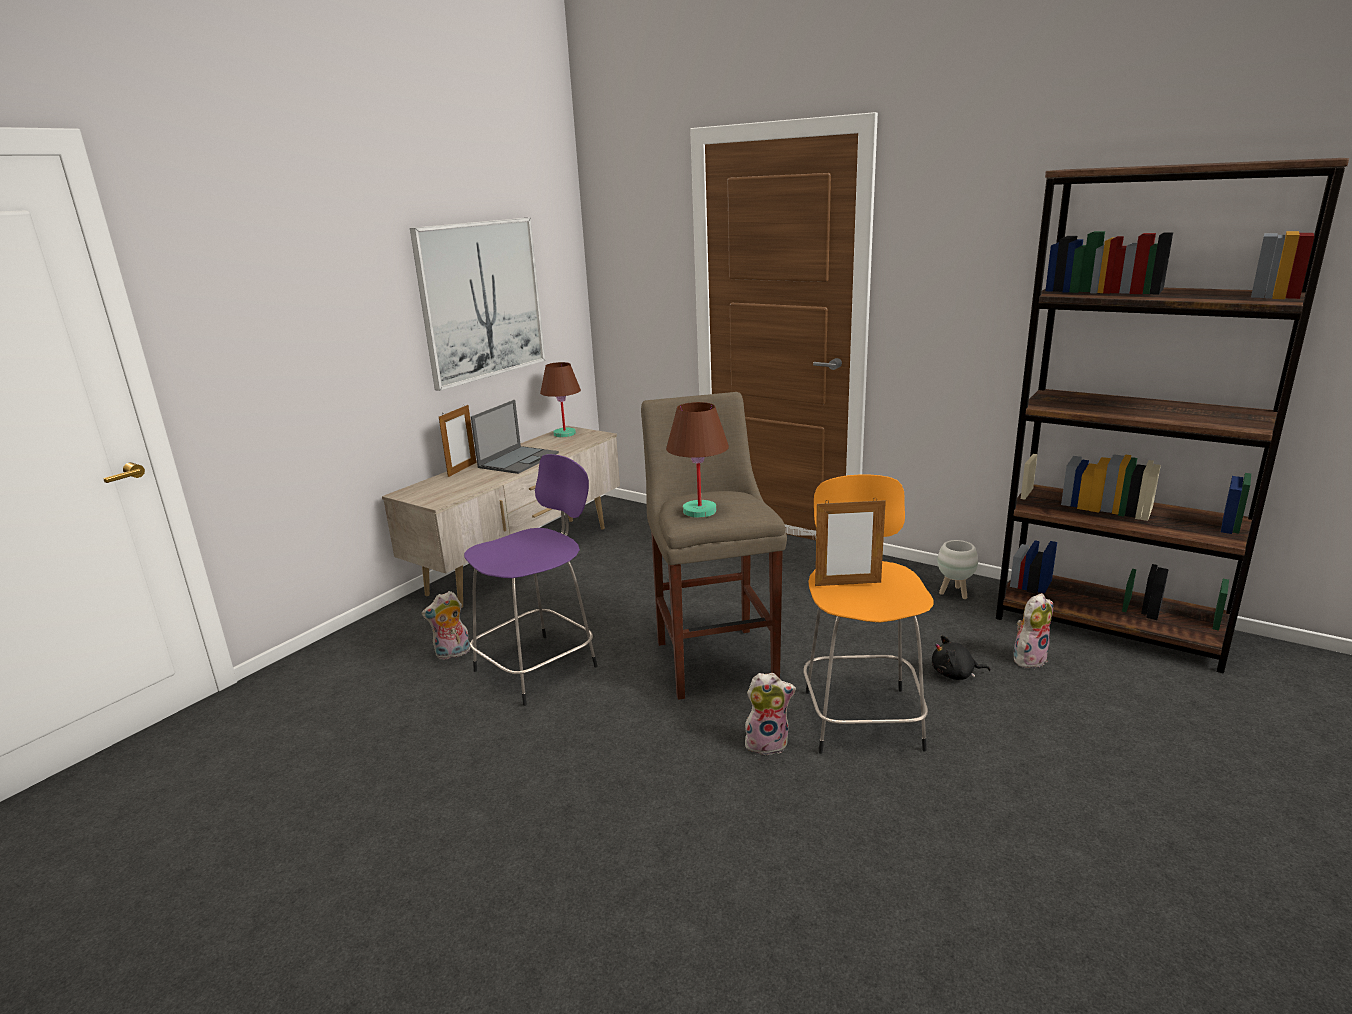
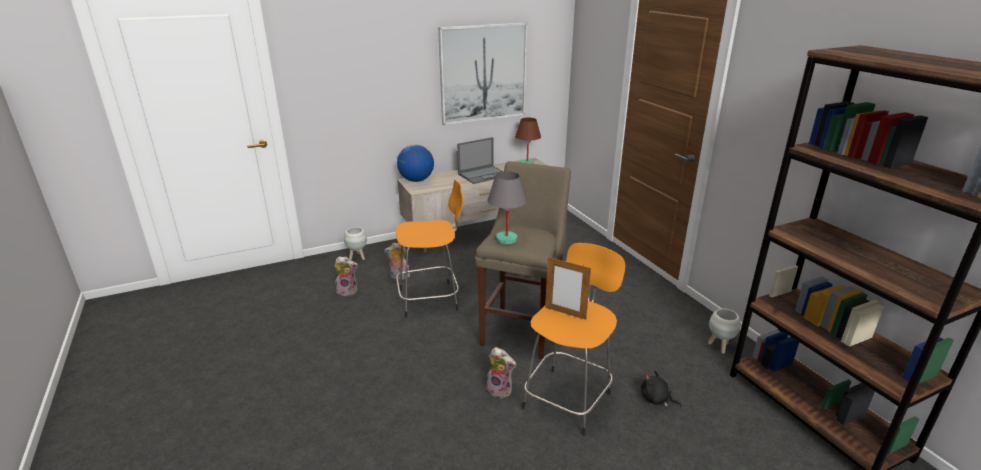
camera: 30 degrees right, 5 degrees up
(348, 650) = (357, 258): none -> white planter
(418, 490) = (416, 180): none -> globe
(462, 469) = (449, 173): picture frame -> none
(539, 666) = (431, 299): purple stool -> orange stool
(699, 511) = (506, 239): brown table lamp -> grey table lamp
(1028, 658) = (721, 410): plush toy -> plush toy (348, 291)

